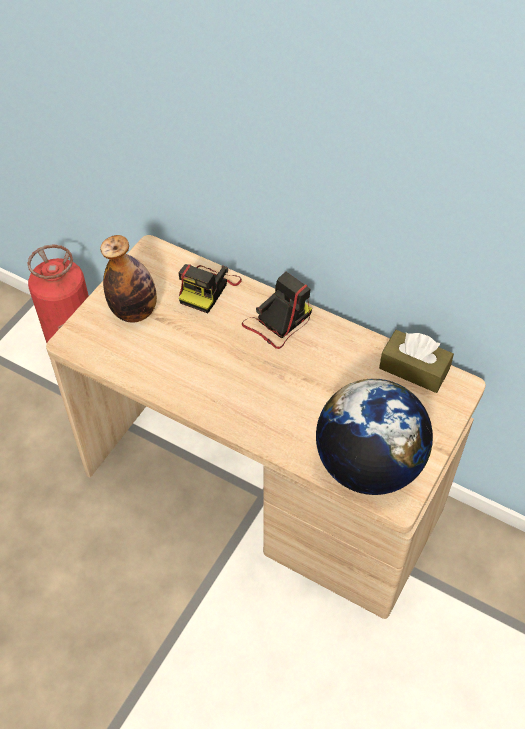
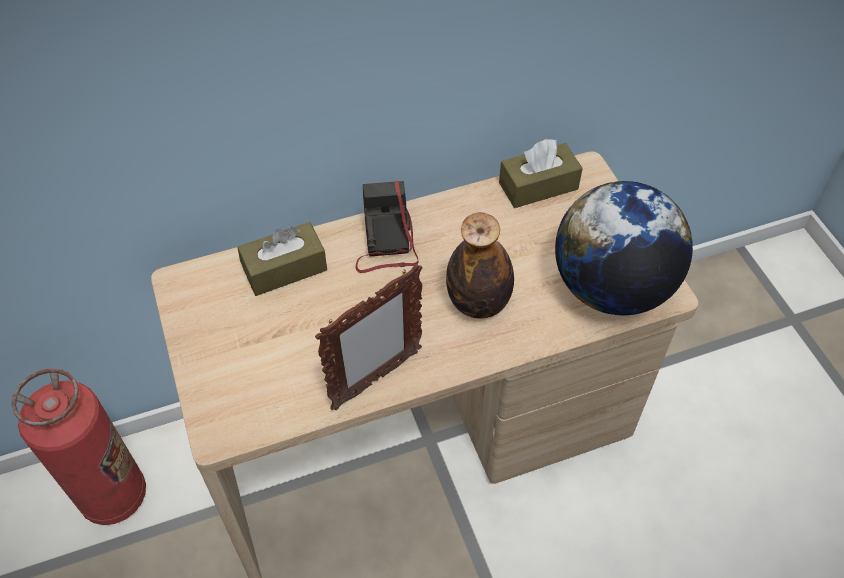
camera: 50 degrees left, 0 degrees up
(134, 311) = (243, 349): bottle -> bottle (478, 303)
(172, 387) = (375, 380): none -> picture frame
(208, 289) = (285, 269): camera -> brown tissue box

